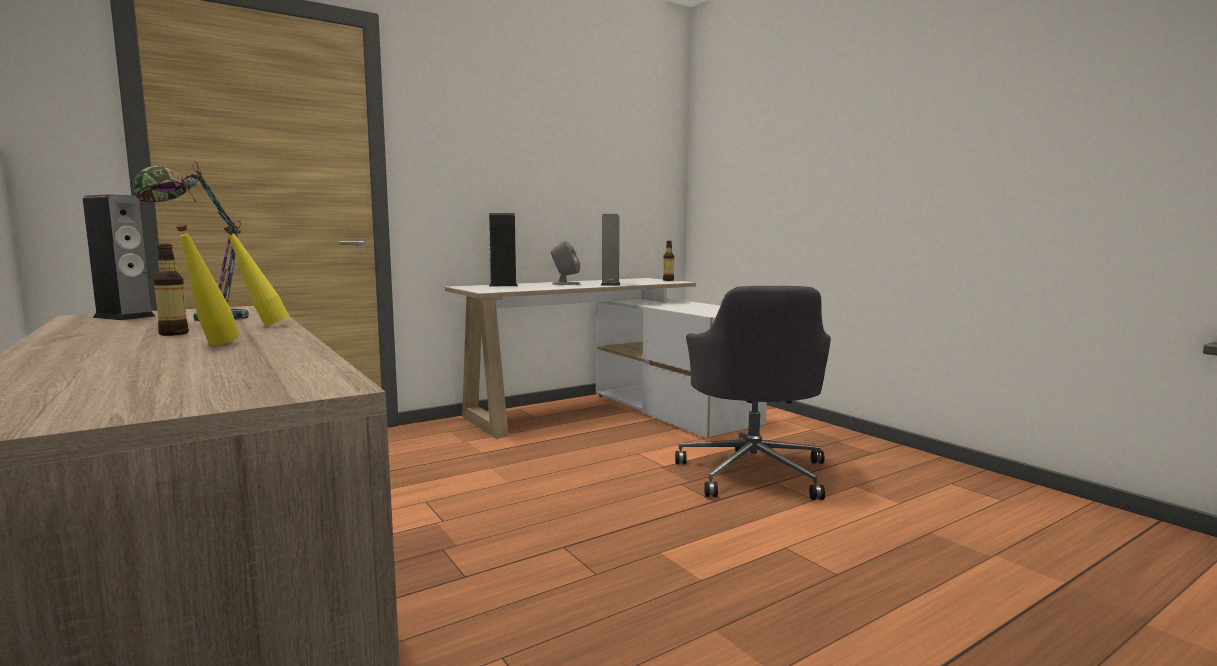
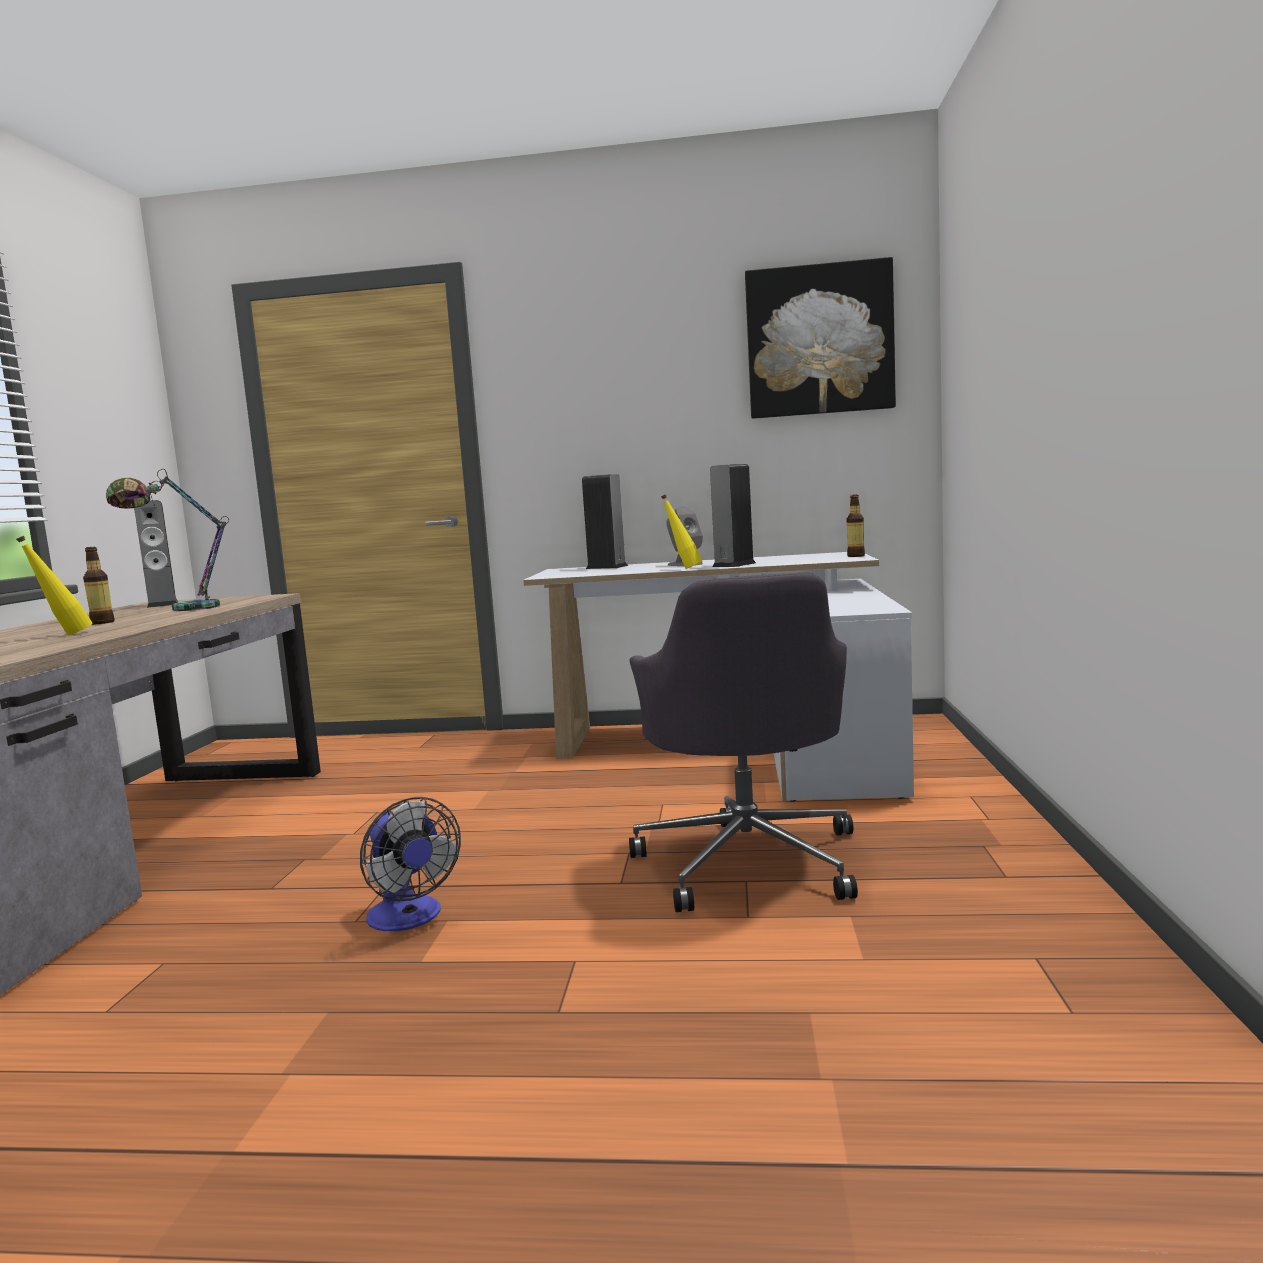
camera: 40 degrees right, 0 degrees up
(261, 326) = (172, 617): yellow bottle -> yellow bottle (683, 568)
(629, 136) = (819, 340): none -> picture
(632, 559) = (409, 918): none -> fan
(753, 472) = (749, 860): grey office chair -> grey office chair turned 45 degrees counterclockwise

